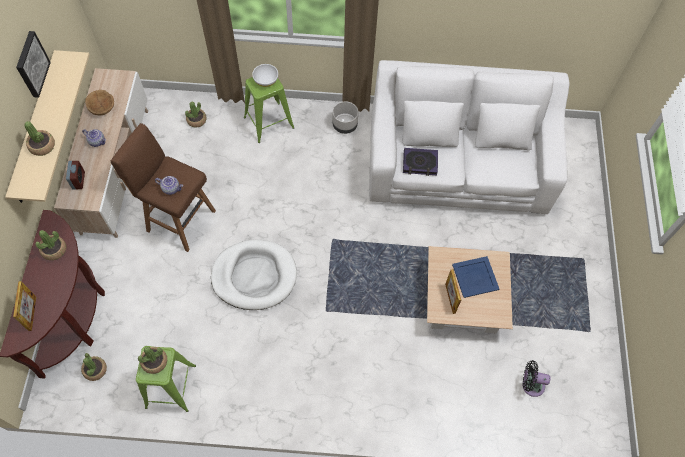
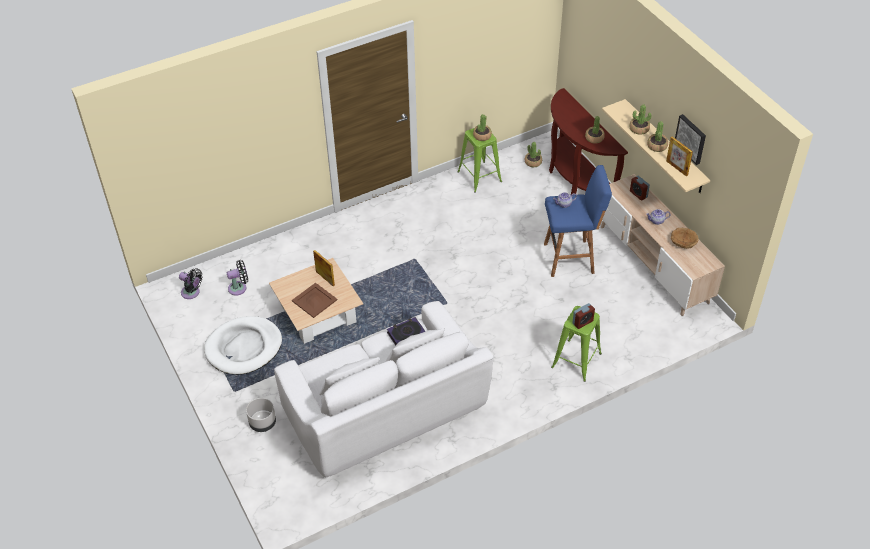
camera: 150 degrees right, 15 degrees down
(32, 313) = (568, 109): picture frame -> picture frame (676, 168)
(179, 219) = (571, 258): brown stool -> blue stool
(196, 120) = (636, 330): potted plant -> potted plant (657, 146)
(254, 276) = (483, 253): white dog bed -> white dog bed (244, 348)
(266, 81) = (582, 322): white bowl -> alarm clock
(345, 125) = (510, 394): grey planter -> grey planter (262, 423)
(475, 276) = (314, 300): blue tray -> brown tray
(586, 409) = (192, 293): none -> black fan

